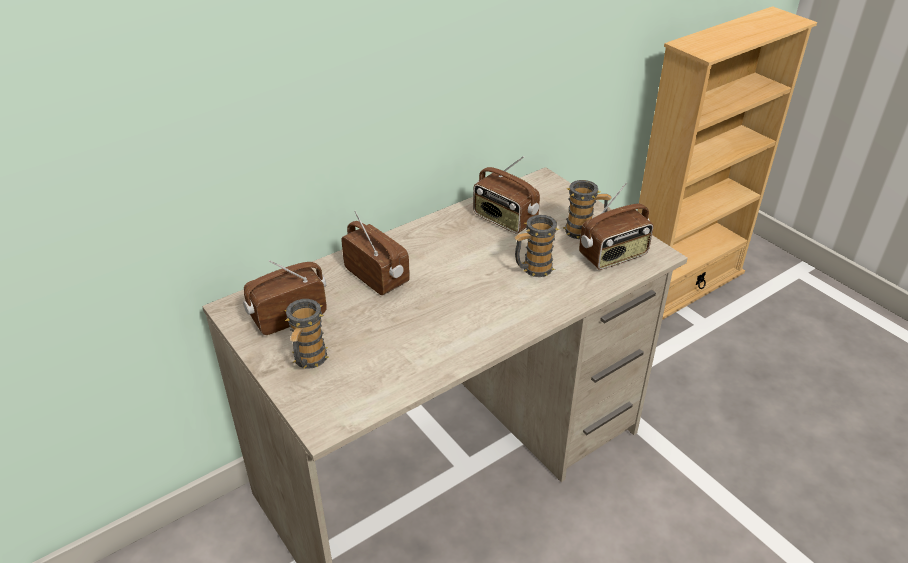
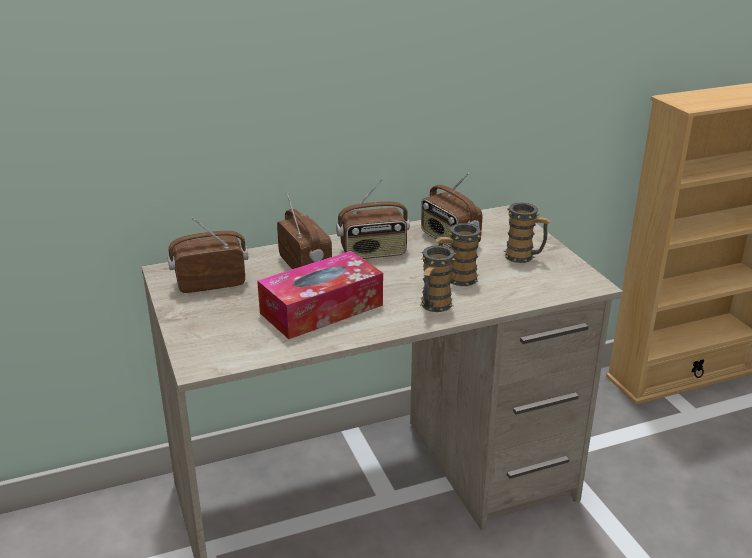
camera: 15 degrees right, 10 degrees down
(308, 361) = (210, 317): mug -> mug (434, 307)
(417, 330) = (321, 309): none -> tissue box
(613, 256) = (544, 280): radio -> radio (373, 253)

